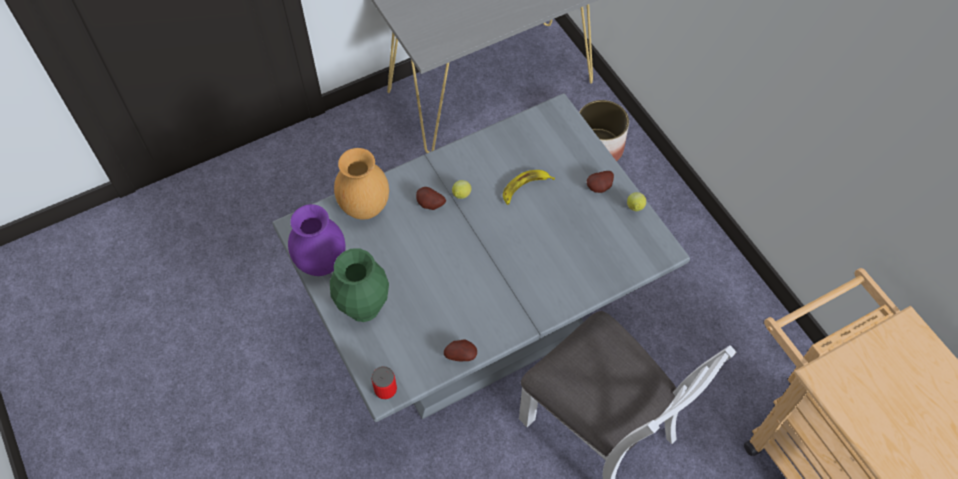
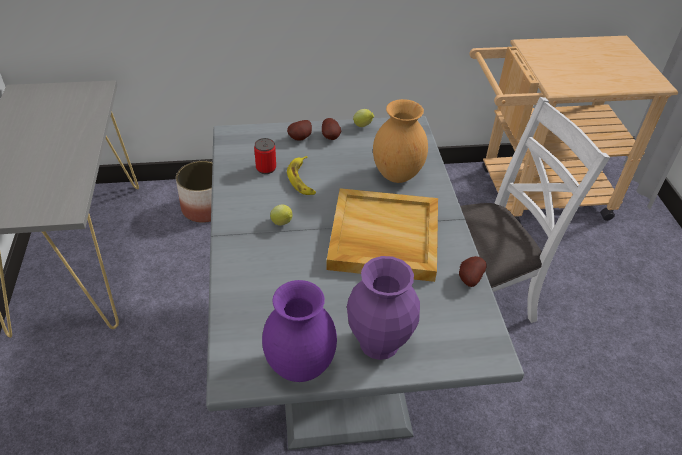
camera: 70 degrees left, 15 degrees down
(362, 307) = (378, 344): green vase -> purple vase
(365, 207) = (247, 303): brown vase -> brown vase (396, 175)
(385, 389) = (491, 353): can -> can (266, 168)
(430, 205) = (279, 249): potato -> potato (301, 138)
(480, 275) = (383, 238): none -> beige tray

